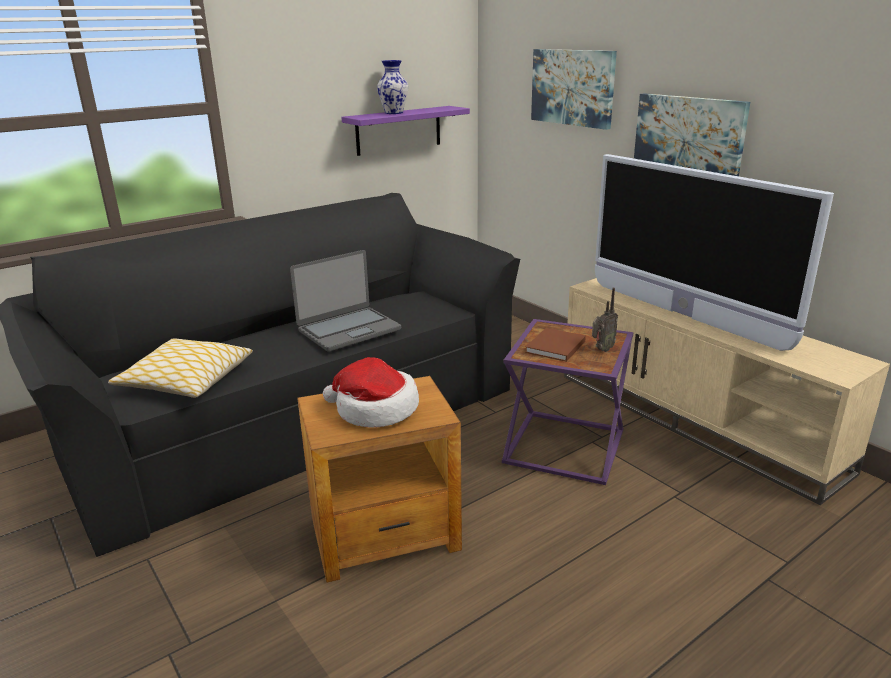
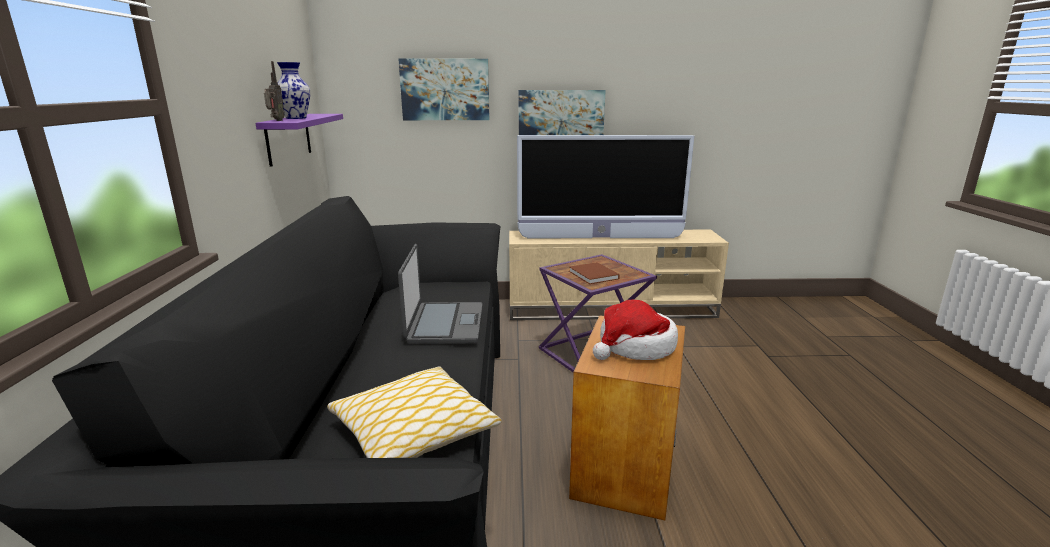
camera: 55 degrees left, 5 degrees down
(601, 350) = (615, 267): radio -> radio (276, 121)

